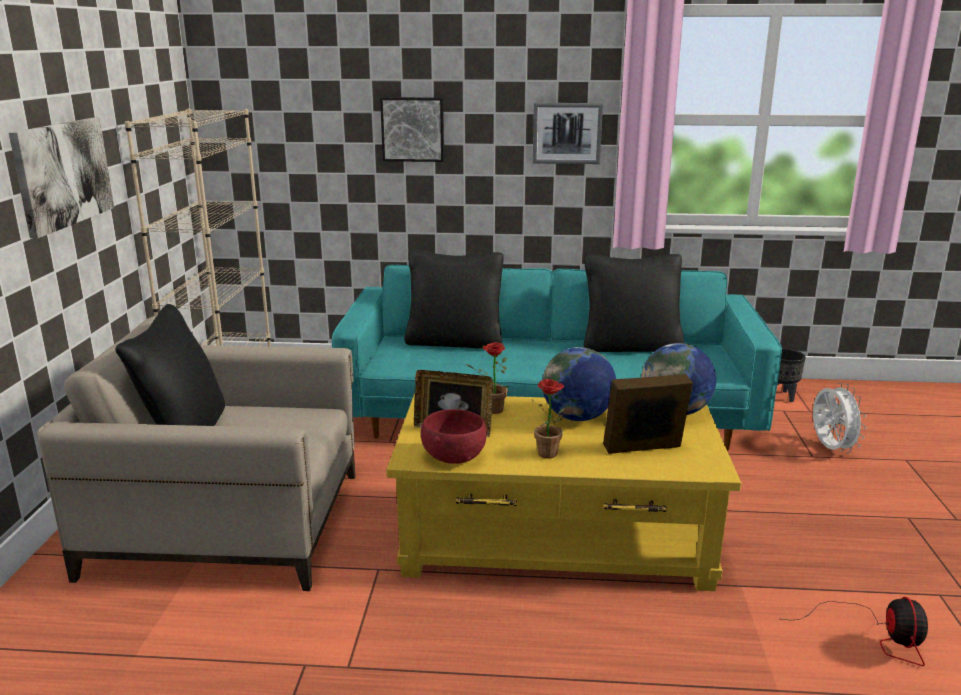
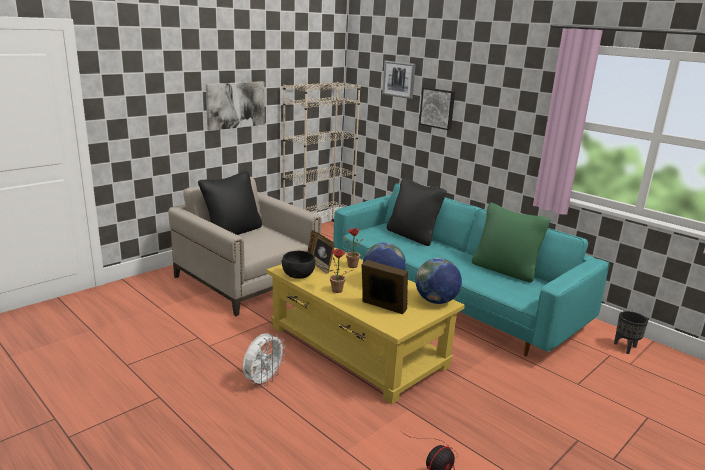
camera: 40 degrees right, 0 degrees up
(453, 457) = (298, 275): red bowl -> black bowl
(567, 133) = (520, 124): picture -> picture (399, 79)
(630, 346) = (505, 270): black pillow -> green pillow
(830, 449) = (599, 386): white fan -> white fan (263, 381)

